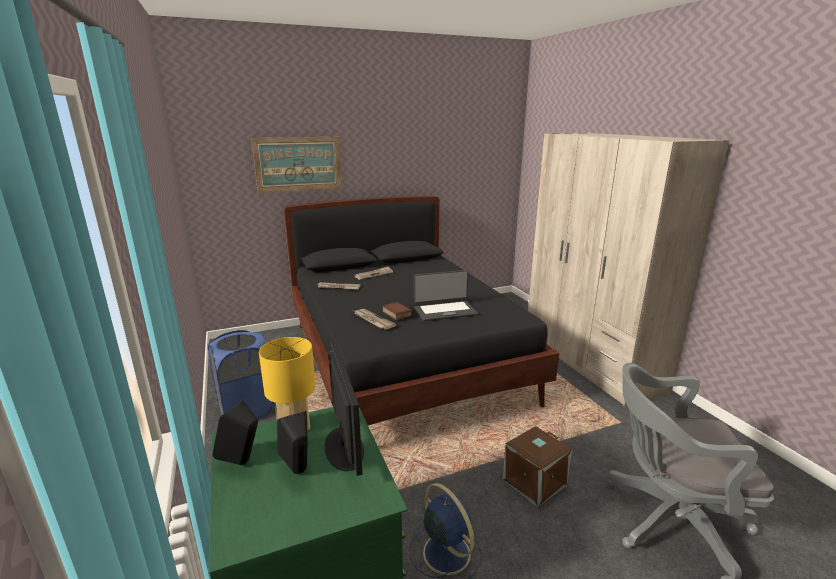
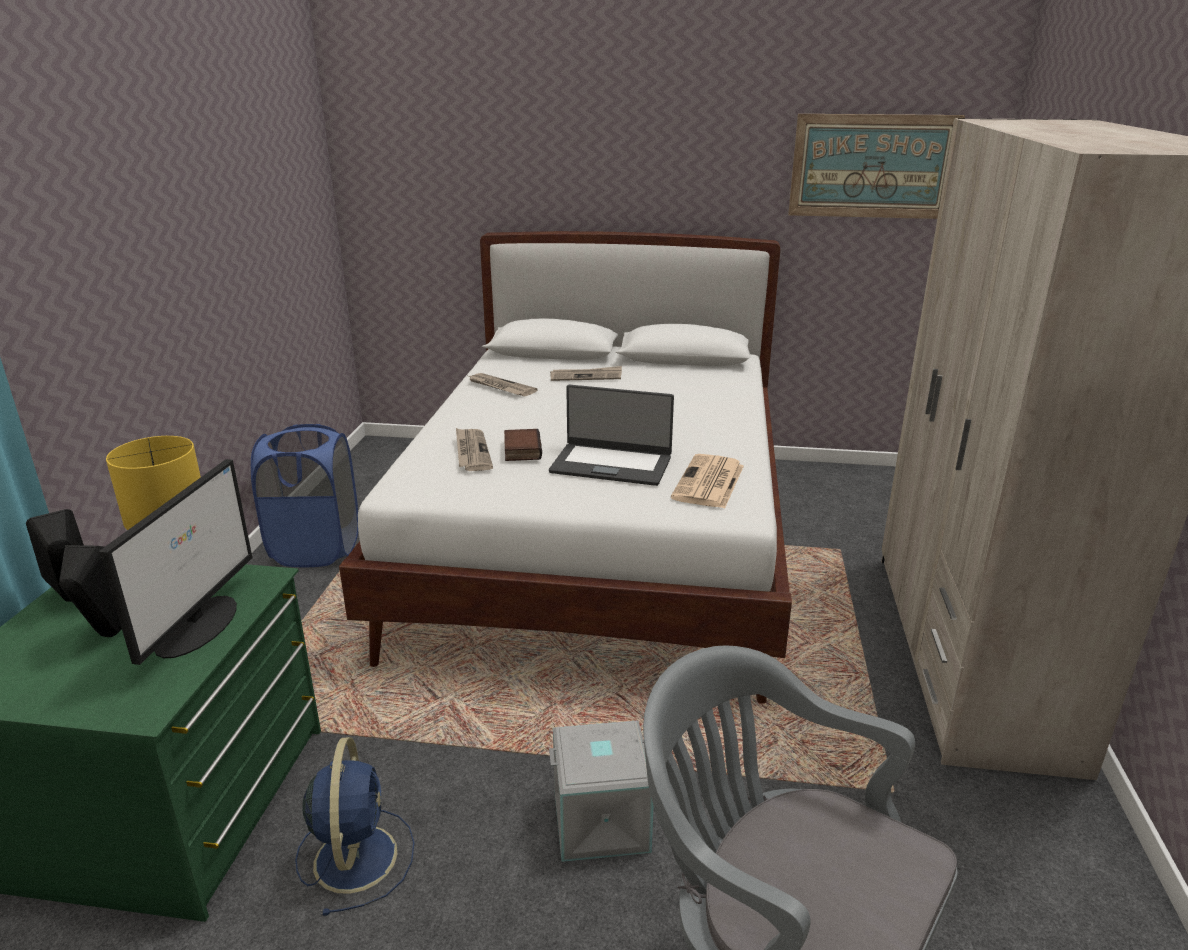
camera: 30 degrees right, 5 degrees up
(298, 164) = (513, 159): picture -> picture (873, 166)
(403, 360) = (601, 544): black bed -> white bed
(497, 308) = (709, 483): none -> newspaper
(535, 483) = (600, 823): brown storage box -> grey storage box

